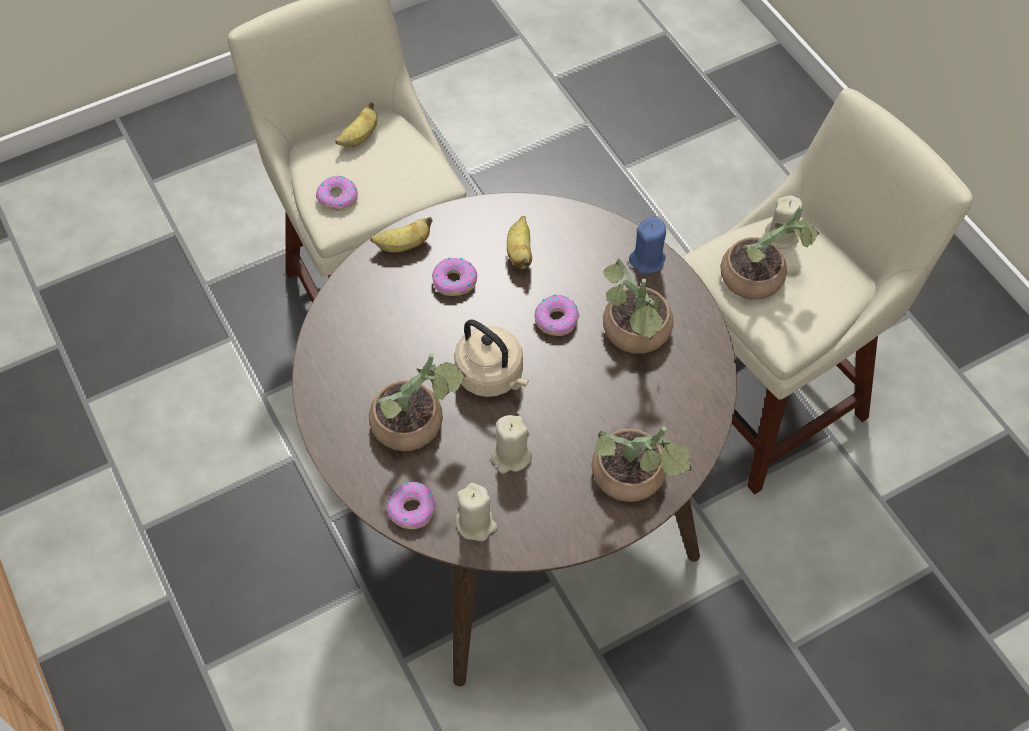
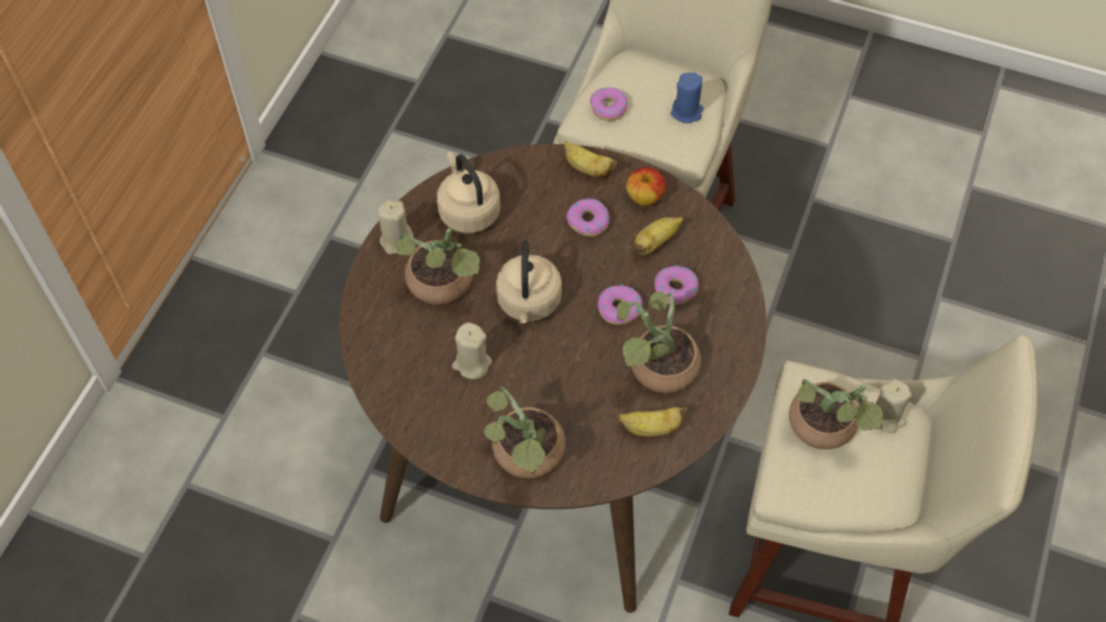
camera: 50 degrees right, 0 degrees up
(358, 355) = (468, 211): none -> beige kettle
(359, 138) = (675, 80): banana -> banana (651, 428)
(412, 509) = (374, 334): donut -> donut (675, 289)
(471, 229) = (645, 197): none -> apple
(476, 523) = (397, 381): beige candle -> beige candle (397, 241)
(647, 260) = (736, 329): blue candle -> blue candle (687, 112)

